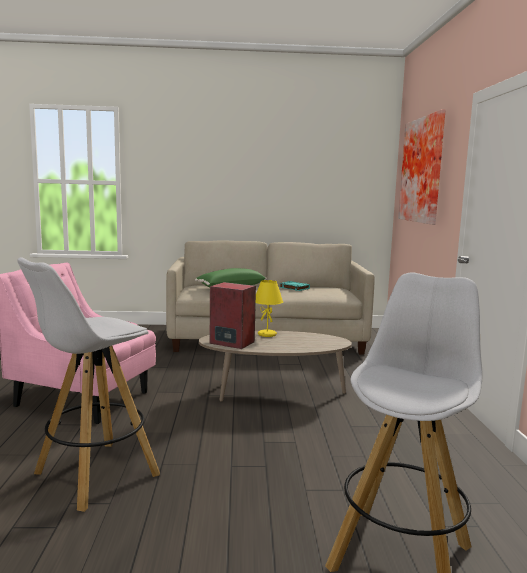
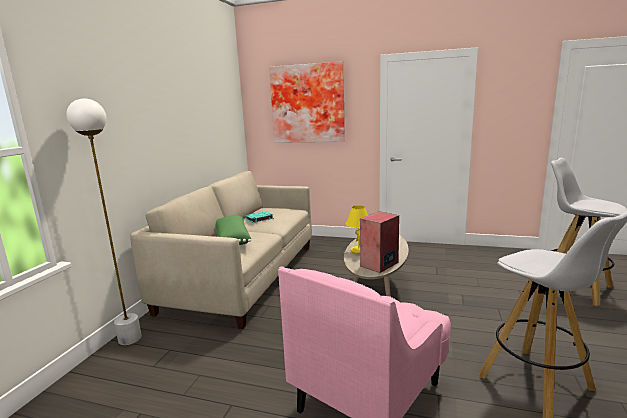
camera: 70 degrees left, 5 degrees up
(152, 328) = (130, 338): none -> white floor lamp

